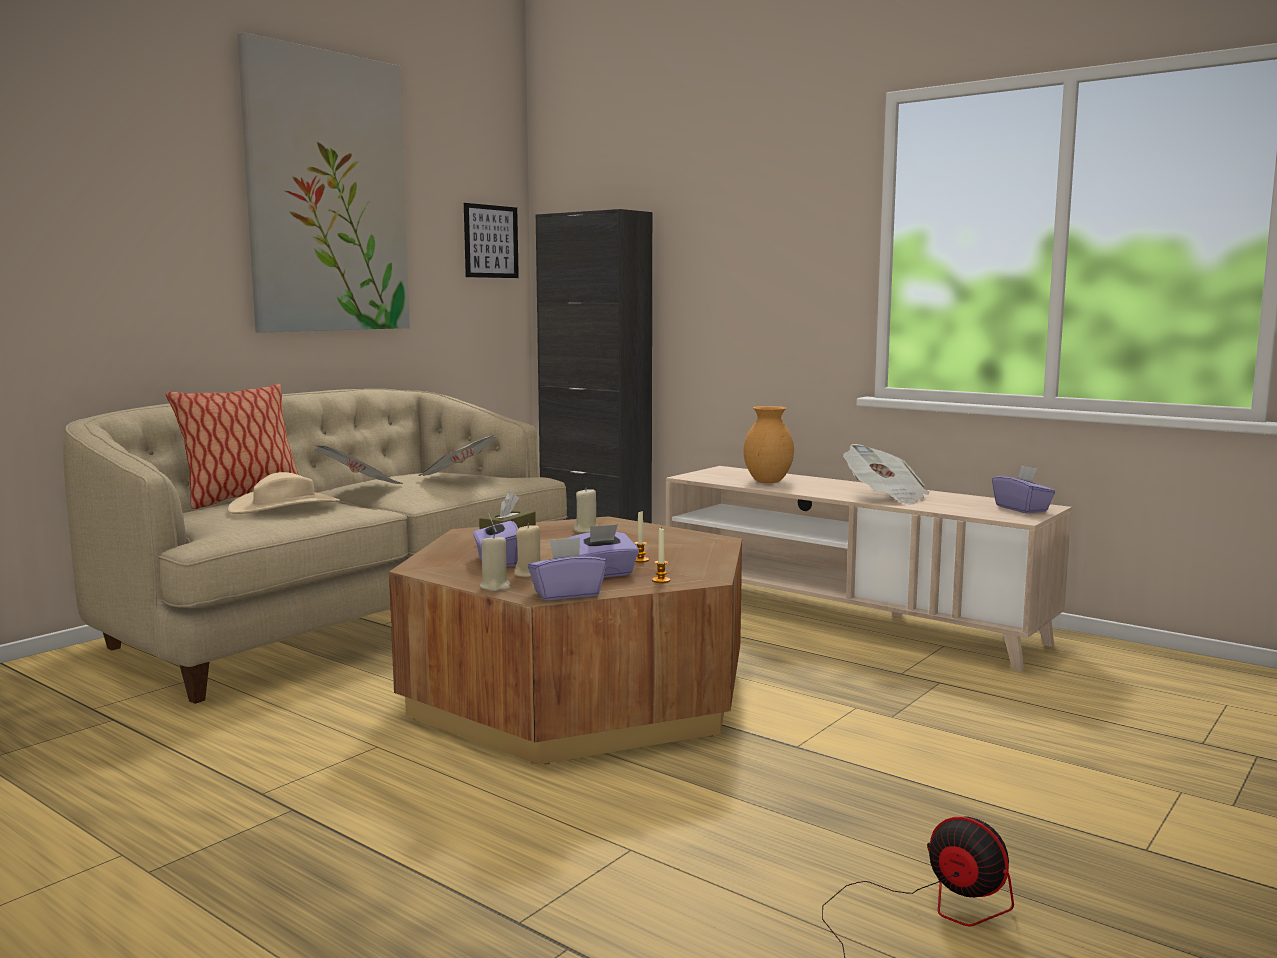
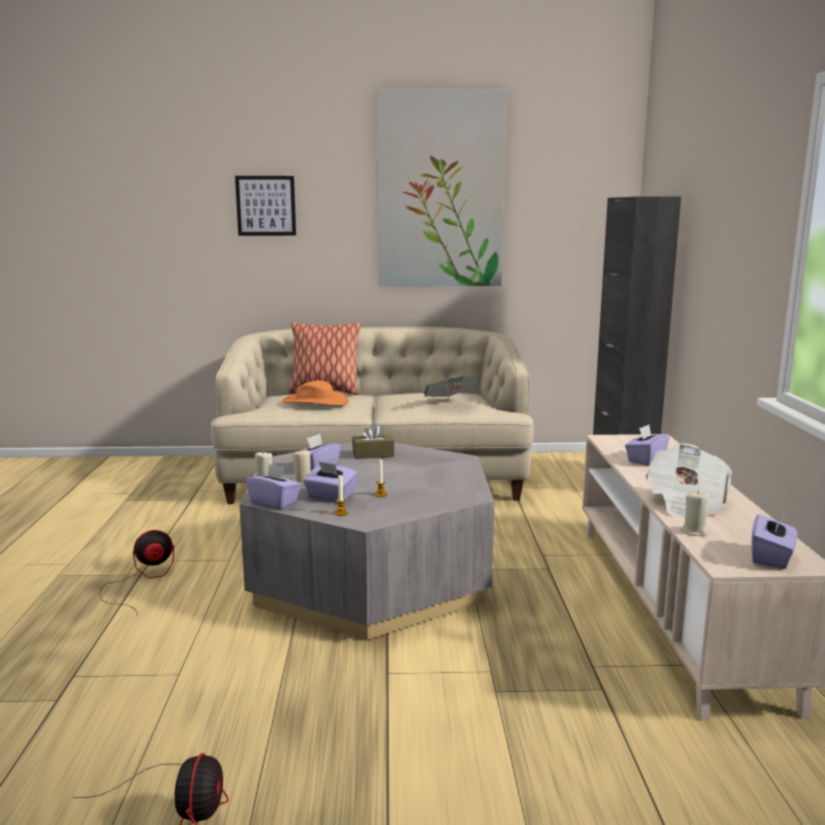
camera: 50 degrees right, 5 degrees up
(285, 506) = (315, 402): beige hat -> orange hat
(315, 812) = (142, 580): none -> fan
(360, 488) = (383, 398): newspaper -> none
(490, 241) = (593, 218): picture -> picture (266, 206)
(578, 692) = (371, 574): brown coffee table -> grey coffee table
(586, 530) = (428, 462): beige candle -> beige candle (694, 532)
(768, 482) = (645, 459): brown vase -> purple tissue box

